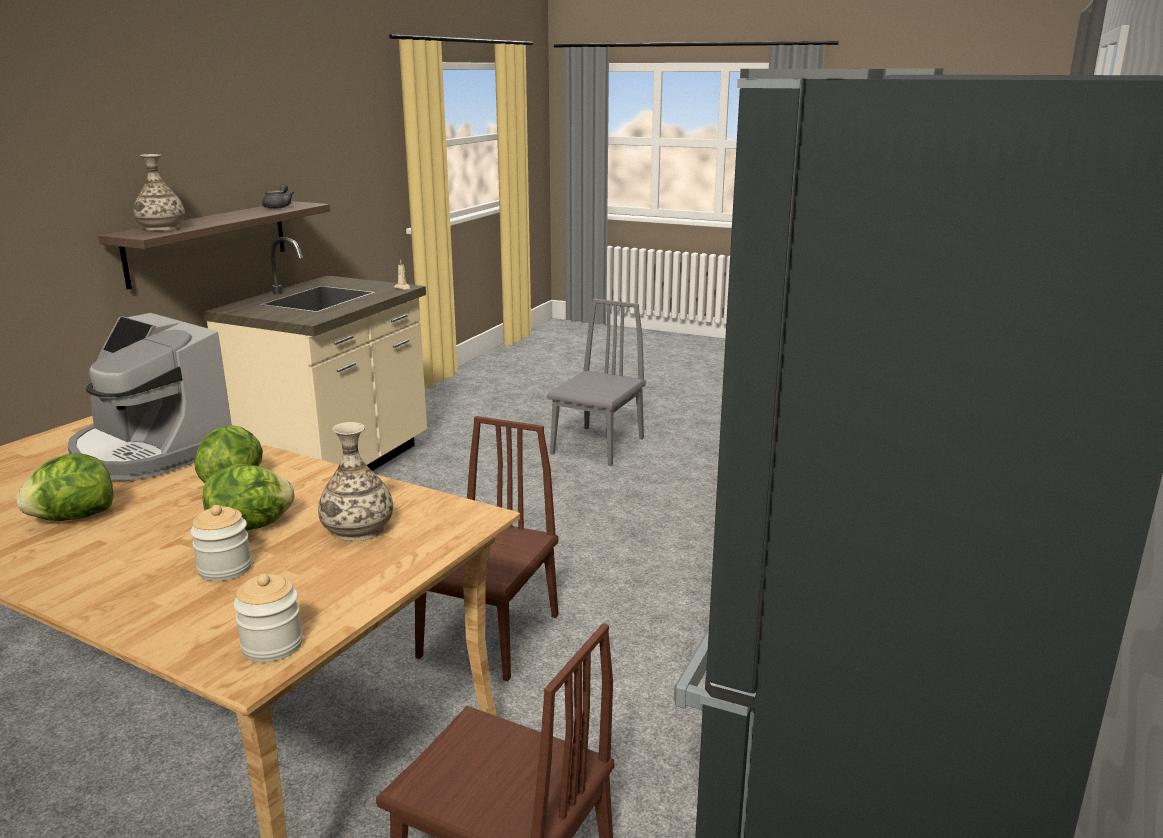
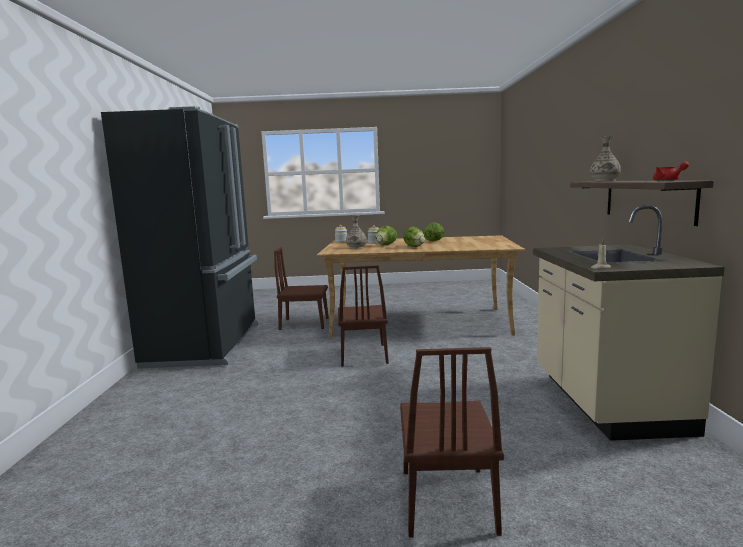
camera: 155 degrees right, 10 degrees down
(151, 451) = (463, 246): coffee machine -> none
(279, 206) = (668, 180): grey teapot -> red teapot
(597, 446) = (447, 500): grey chair -> brown chair

